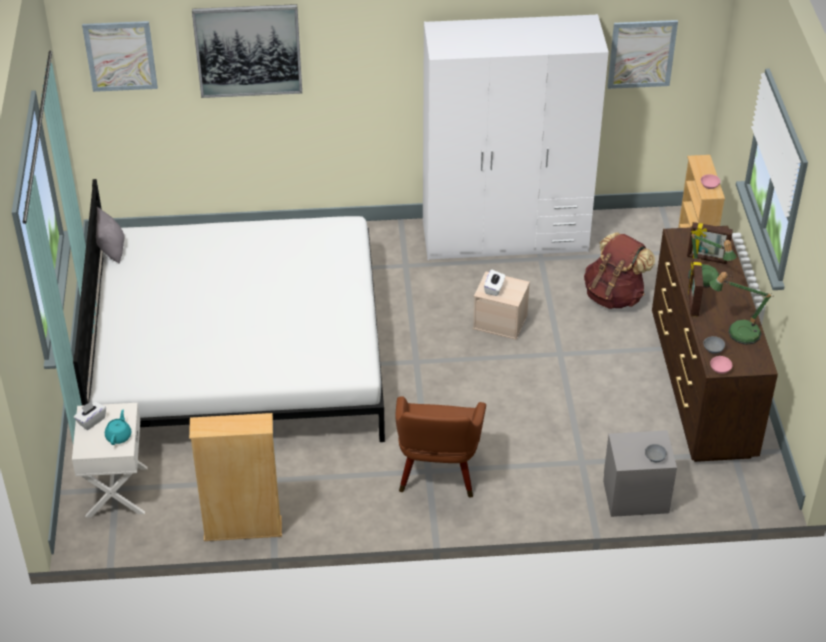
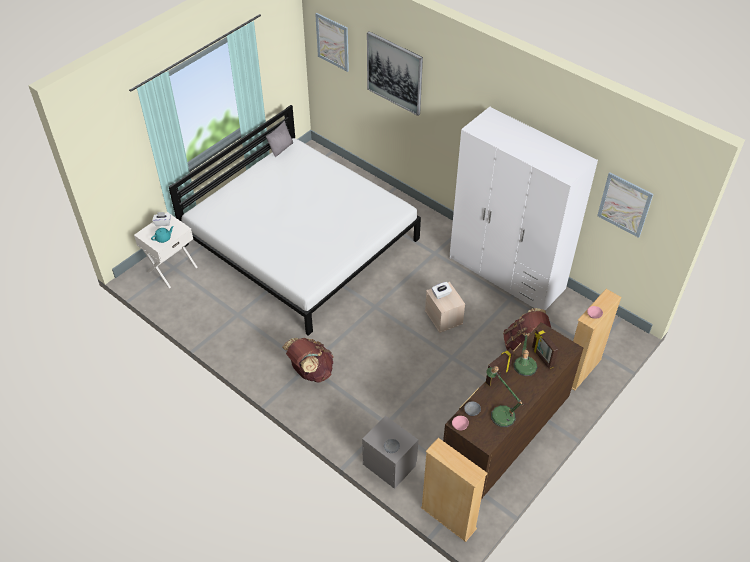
camera: 45 degrees right, 5 degrees up
(243, 529) = (196, 328): beige bookcase -> beige bookcase (448, 518)
(437, 474) = (310, 371): brown armchair -> brown backpack

